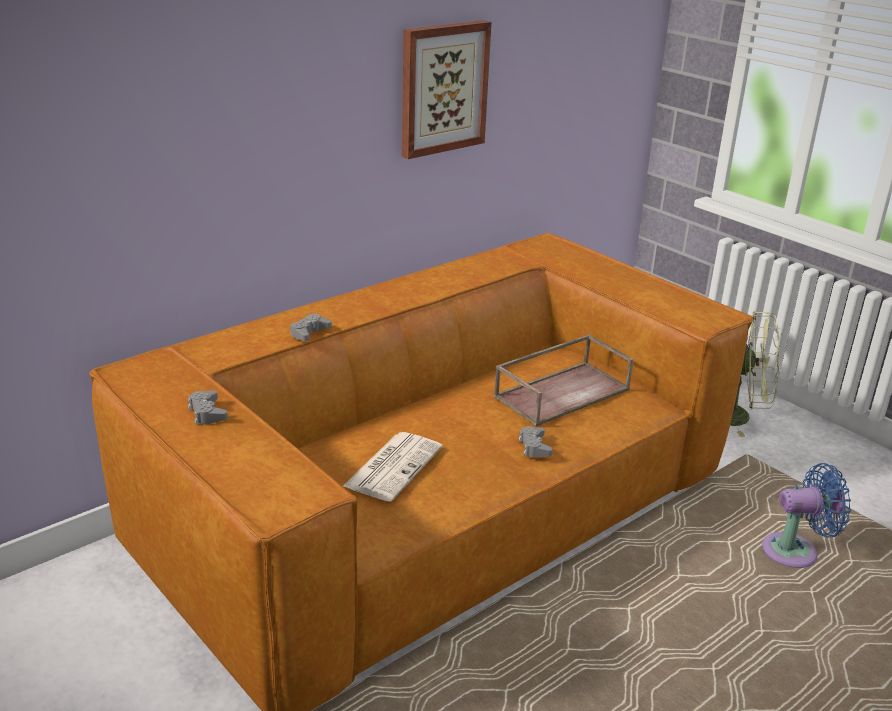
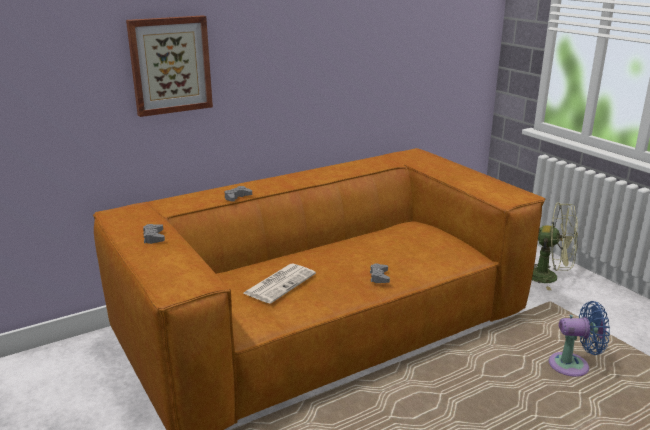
camera: 10 degrees right, 5 degrees down
(443, 88) = (338, 47): picture -> picture (170, 65)
(562, 392) = (408, 246): brown tray -> none

